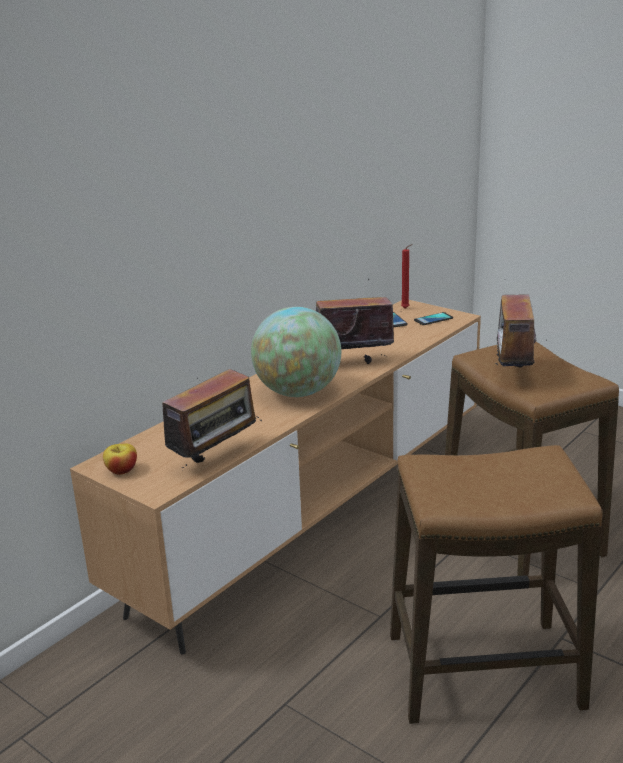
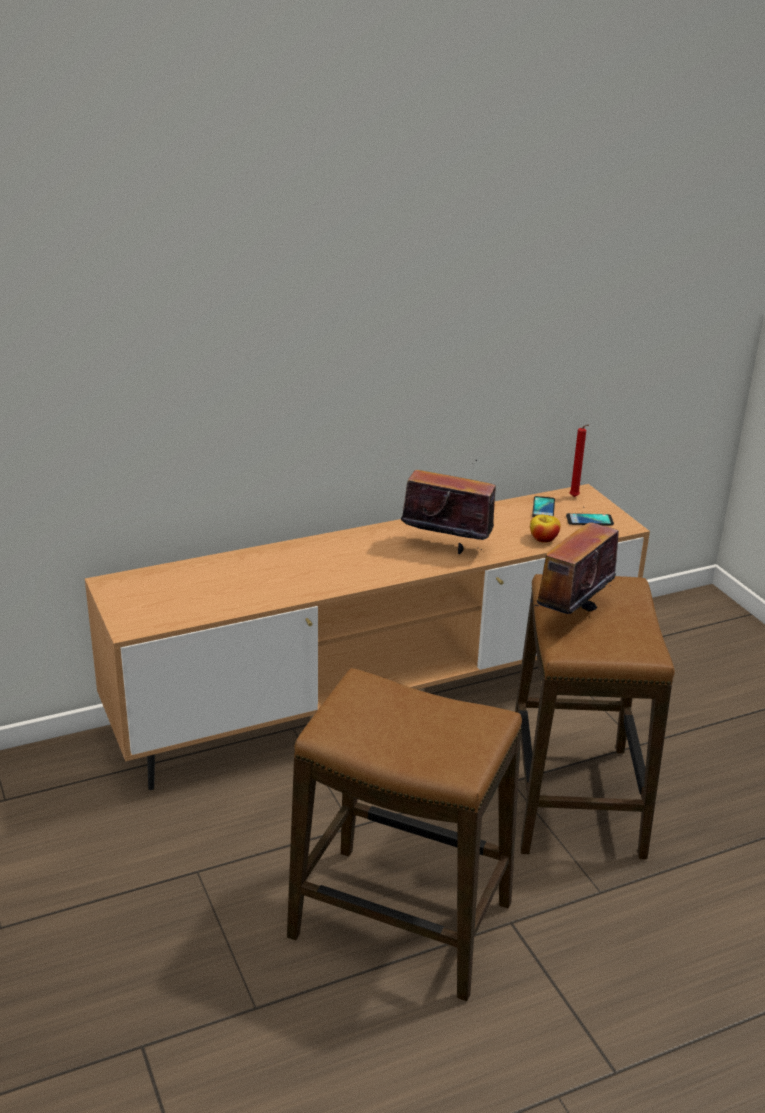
camera: 25 degrees right, 5 degrees up
(122, 470) = (122, 595): apple -> apple (543, 539)
(216, 458) = (210, 611): radio -> none
(298, 392) = (355, 565): globe -> none

